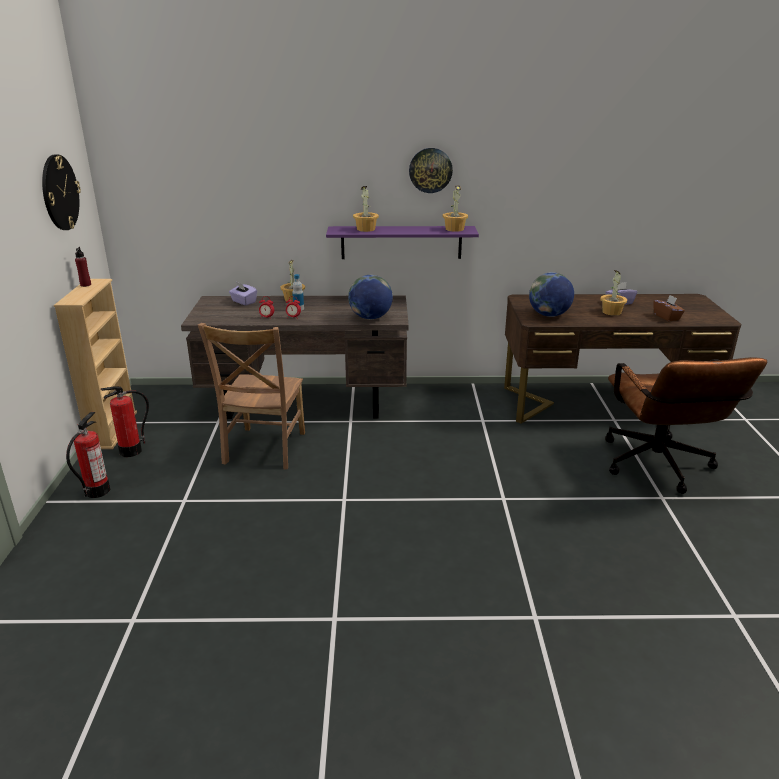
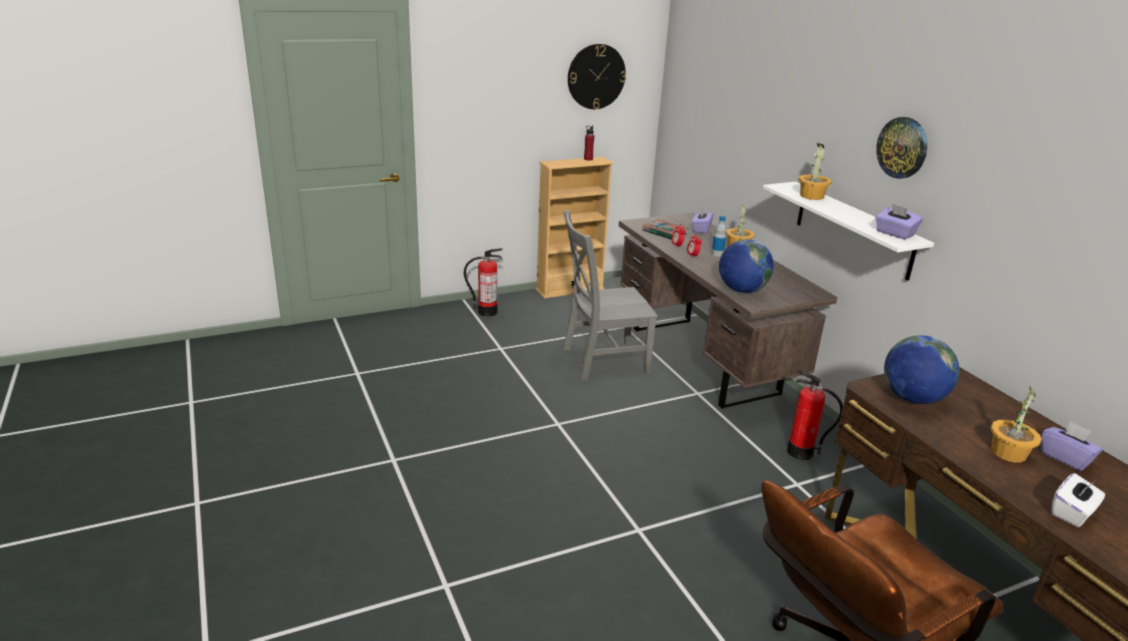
camera: 65 degrees right, 0 degrees up
(131, 451) = (547, 306): fire extinguisher -> fire extinguisher (800, 452)
(232, 315) = (664, 232): none -> book
(263, 450) = (601, 361): brown chair -> grey chair
(401, 242) = (853, 229): purple shelf -> white shelf
(454, 229) = (894, 233): potted plant -> purple tissue box
(667, 317) = (1072, 513): brown tissue box -> white tissue box

